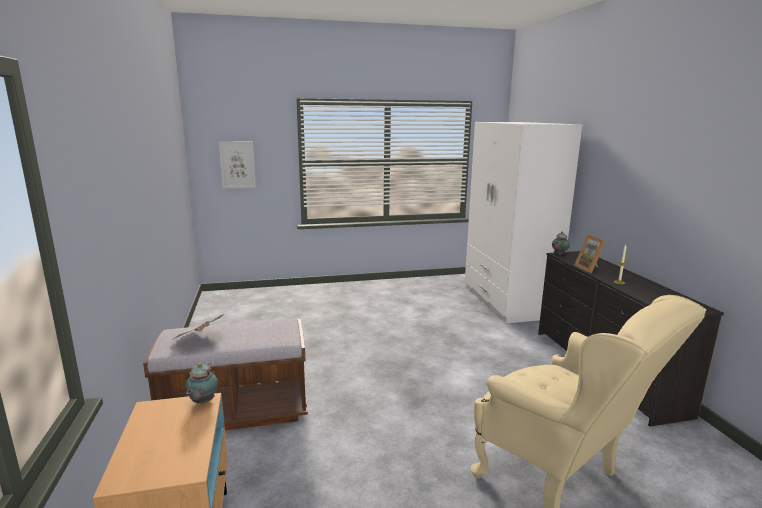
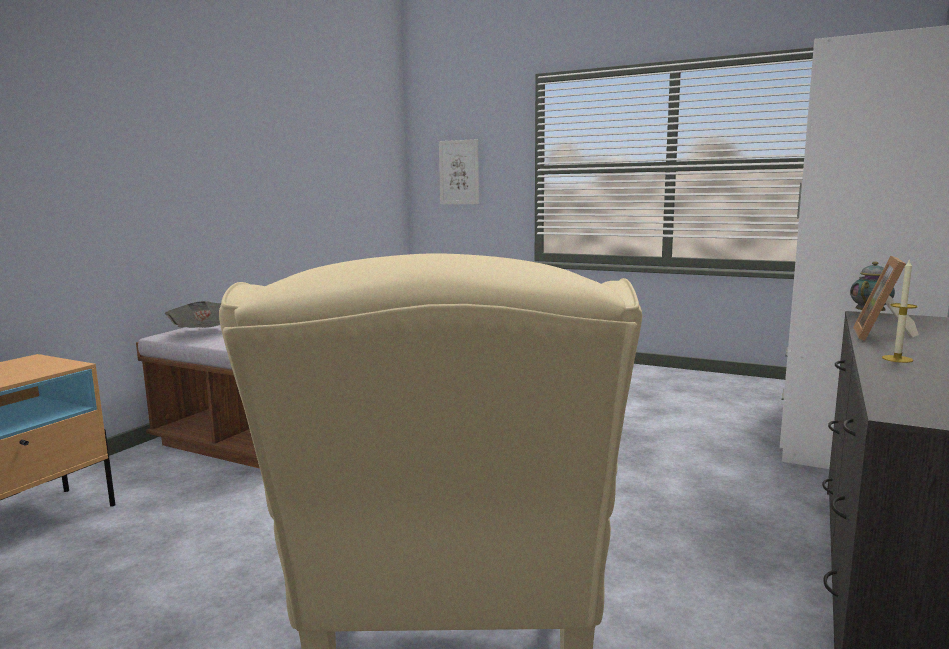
camera: 40 degrees right, 5 degrees down
(202, 402) = (65, 365): teapot -> none

